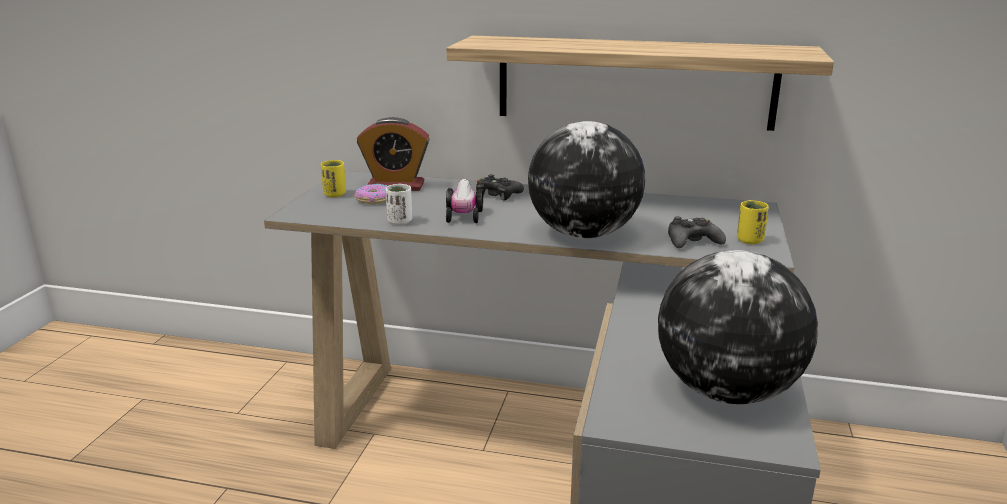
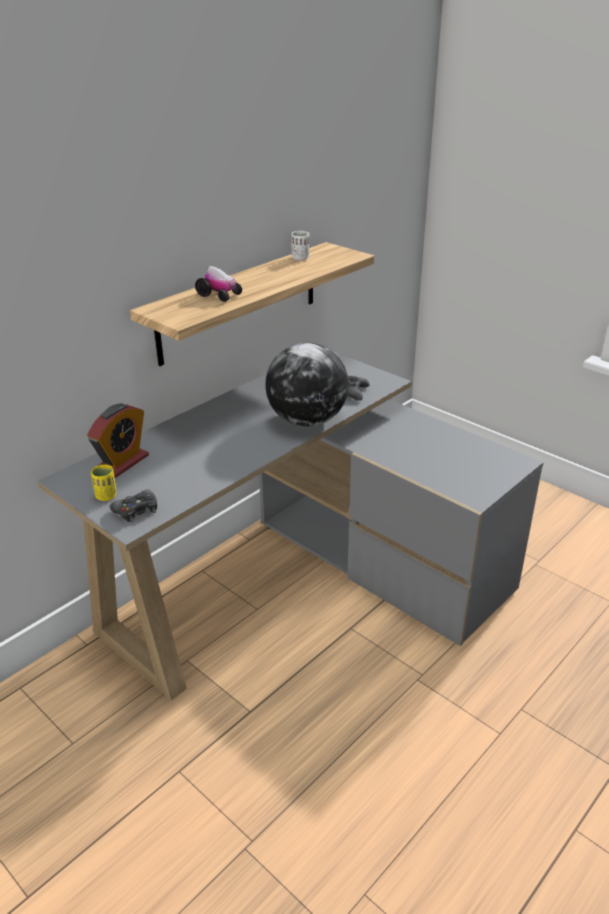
camera: 60 degrees left, 10 degrees up
(374, 200) = (143, 480): donut -> none
(400, 221) = (207, 481): white cup -> white cup (300, 258)
(464, 216) = (227, 452): toy car -> toy car (219, 295)
(497, 195) = (199, 427): black game controller -> black game controller (136, 510)
(727, 391) = (471, 457): globe -> none
(749, 240) = (368, 377): yellow cup -> none

